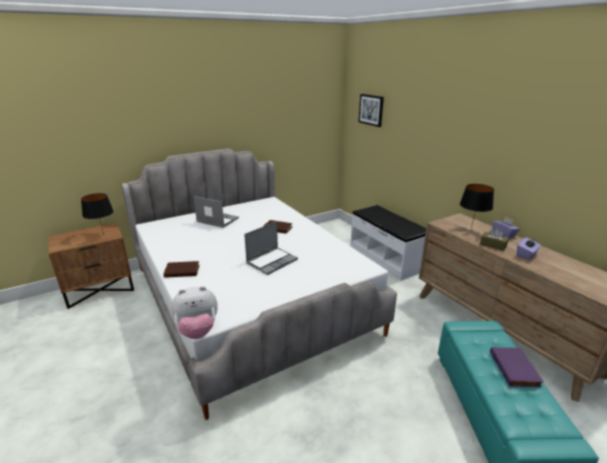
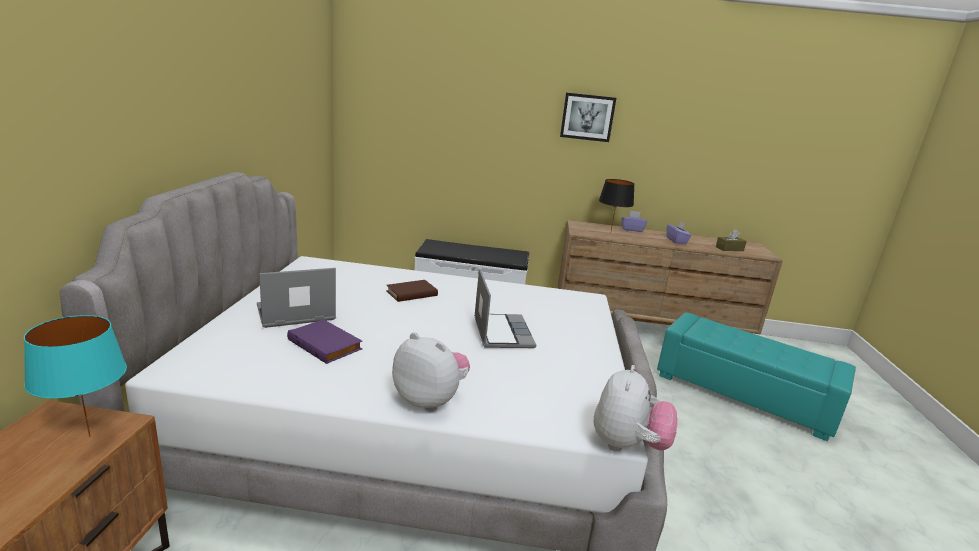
camera: 55 degrees left, 5 degrees down
(103, 236) = (89, 437): black table lamp -> turquoise table lamp
(182, 271) = (430, 400): brown book -> plush toy
(371, 110) = (400, 101): picture -> picture (587, 117)
(493, 245) = (647, 240): brown tissue box -> brown tissue box (729, 249)
(515, 369) = (754, 338): purple book -> purple book (326, 344)

